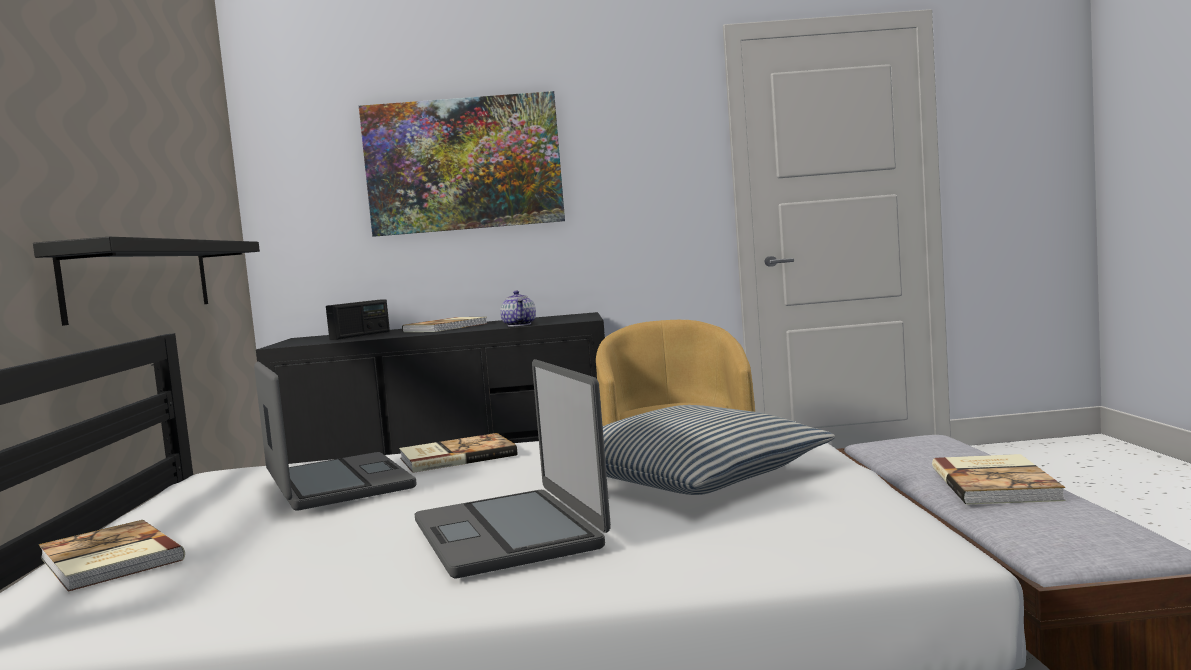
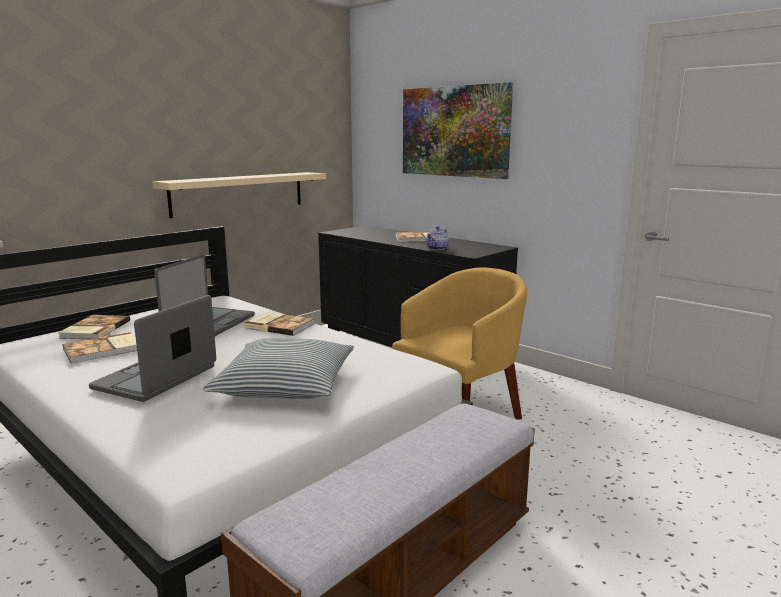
camera: 45 degrees right, 10 degrees up
(142, 278) = (239, 193): black shelf -> beige shelf
(360, 335) = (376, 233): radio -> none
(996, 483) = (399, 471): book -> book (103, 350)

